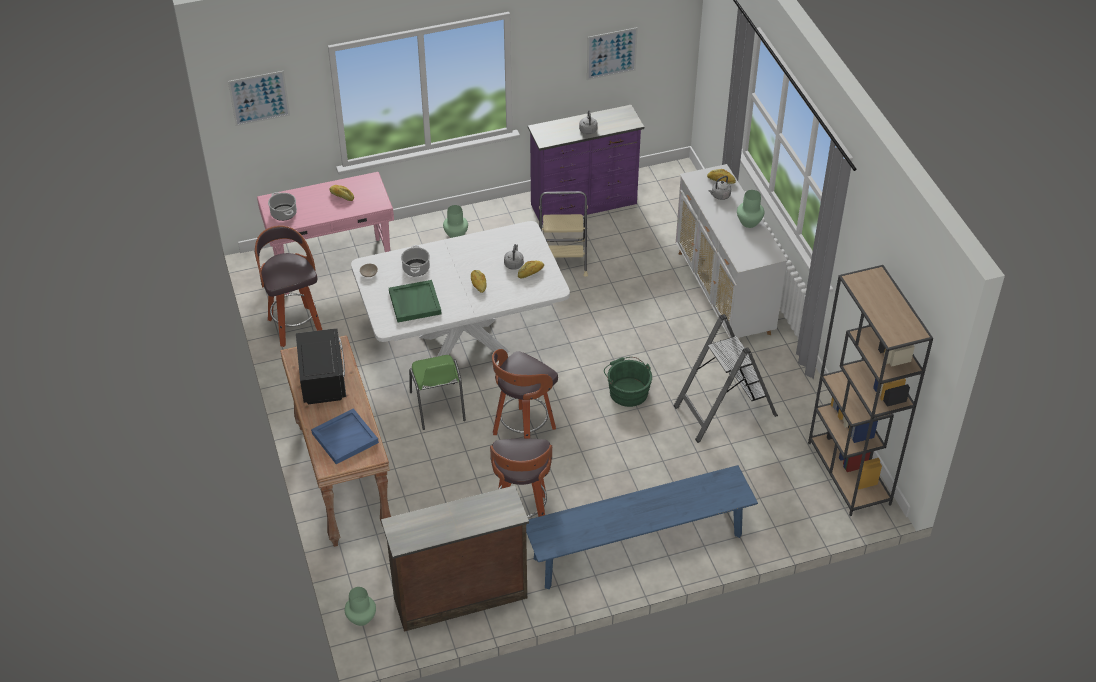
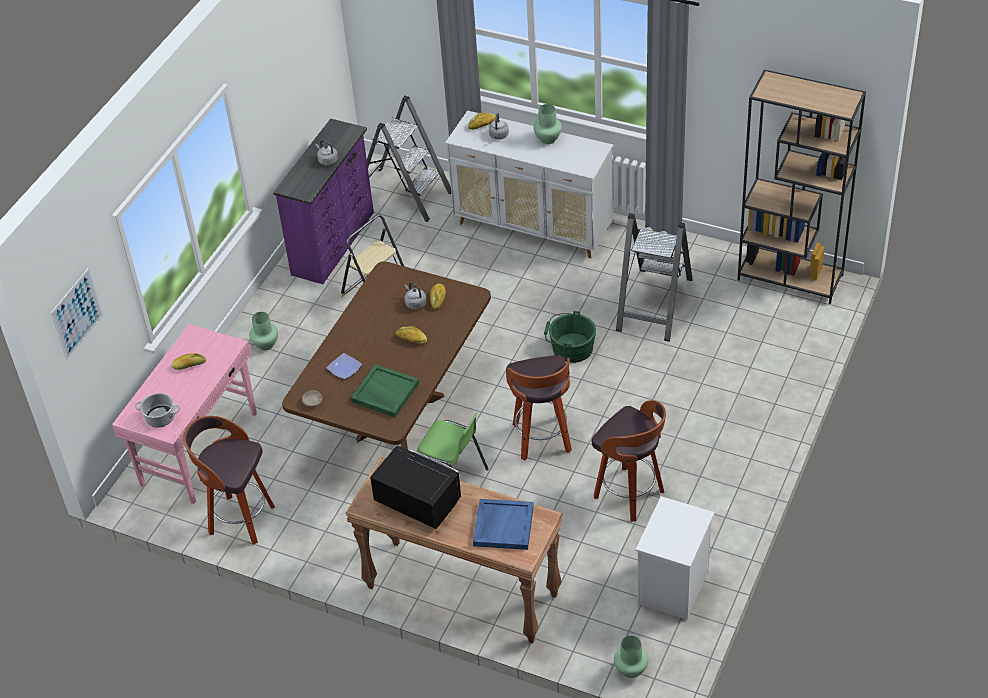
camera: 45 degrees left, 0 degrees up
(416, 269) = (345, 368): cooking pot -> plate
(459, 597) = (674, 588): brown dresser -> white nightstand
(463, 343) = (399, 417): white dining table -> brown dining table
(611, 53) = (296, 78): picture -> none
(638, 547) = (736, 443): blue bench -> none
(672, 205) = (402, 193): none -> grey step ladder

